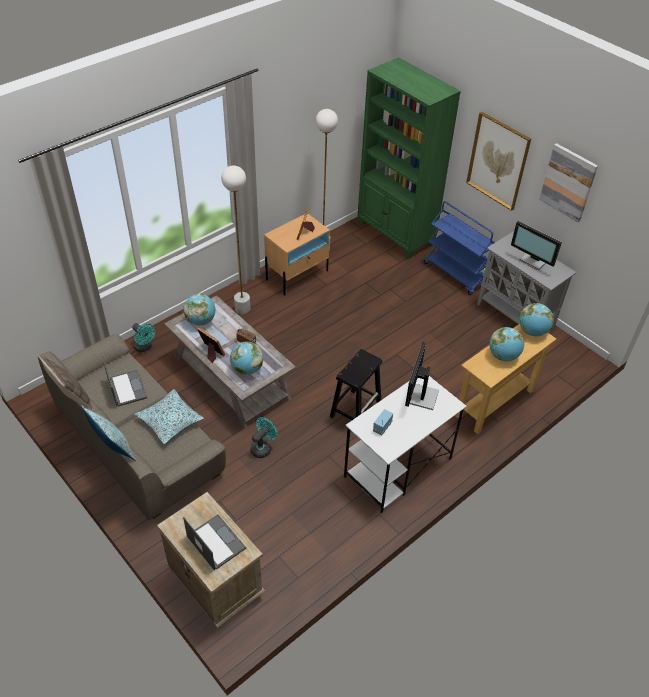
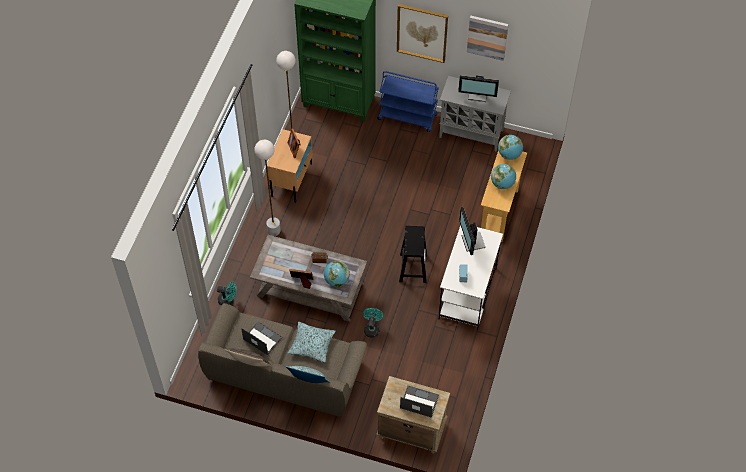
camera: 30 degrees left, 10 degrees up
(201, 320) = (274, 261): globe -> none

